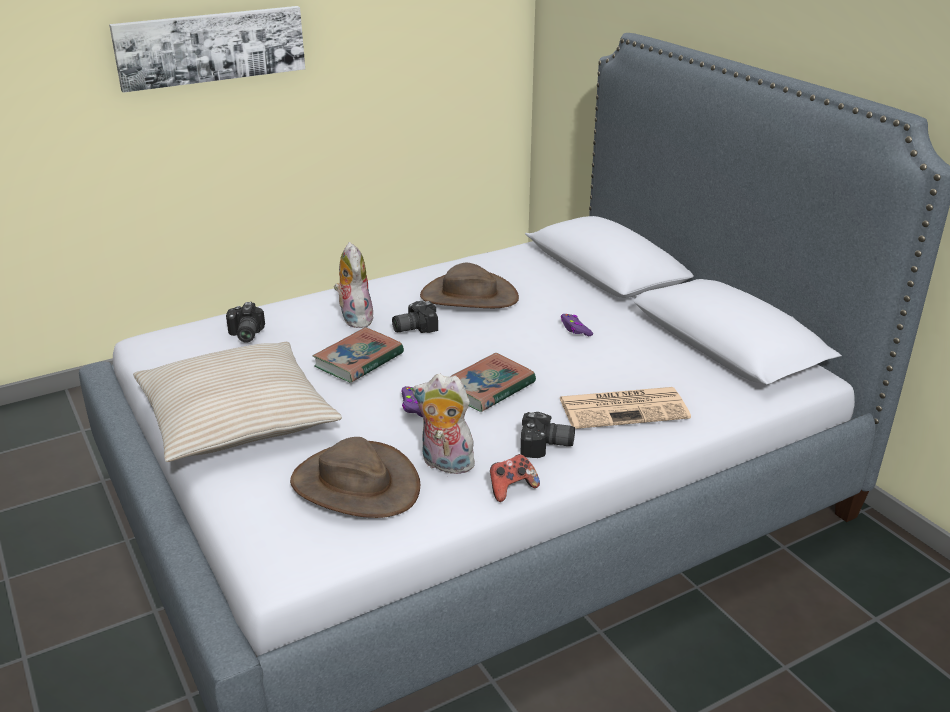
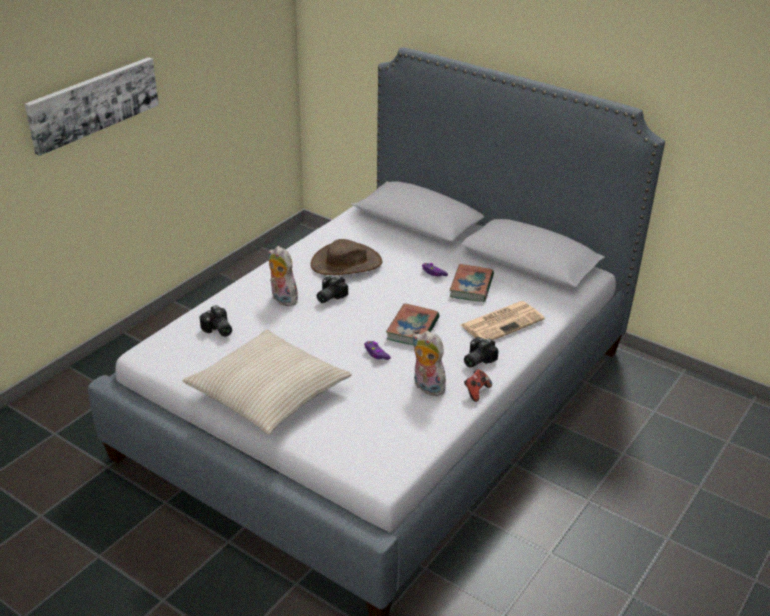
camera: 25 degrees left, 5 degrees up
(355, 485) = (385, 415): brown hat -> none
(359, 360) = (314, 330): book -> book (471, 286)
(445, 464) = (426, 387): plush toy -> plush toy turned 45 degrees clockwise
(546, 447) = (476, 360): camera -> camera turned 150 degrees clockwise

